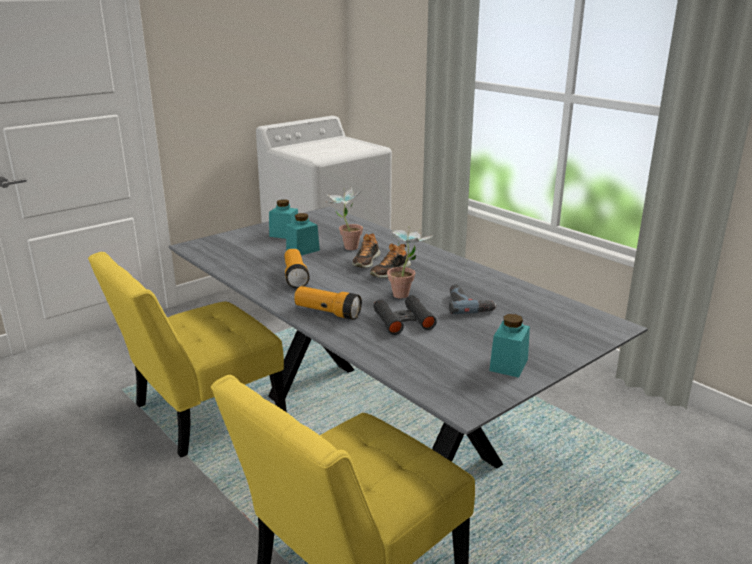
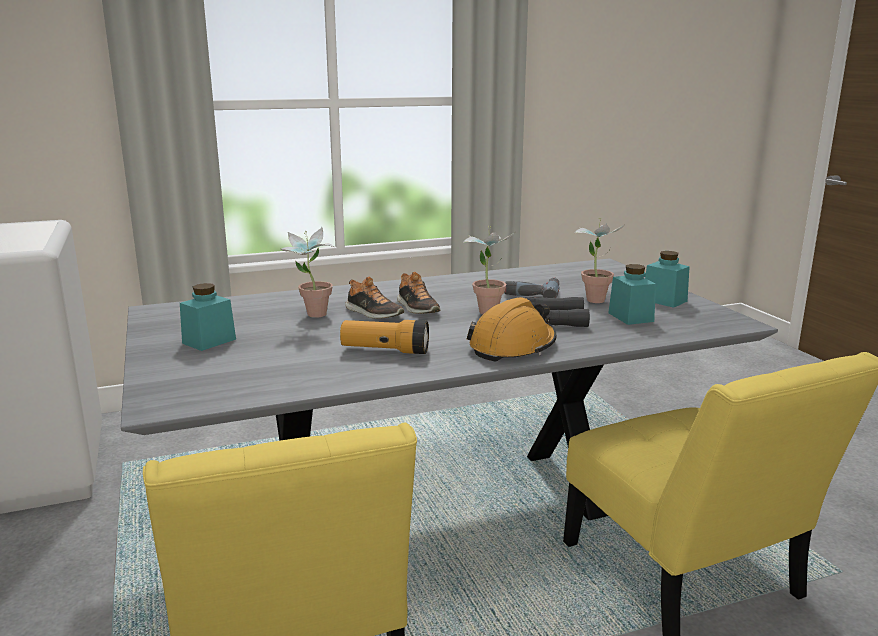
camera: 70 degrees left, 5 degrees down
(303, 250) = (291, 337): turquoise jar -> turquoise jar (630, 317)
(327, 312) = (513, 346): flashlight -> orange hard hat
(481, 331) = (594, 298): none -> potted plant

